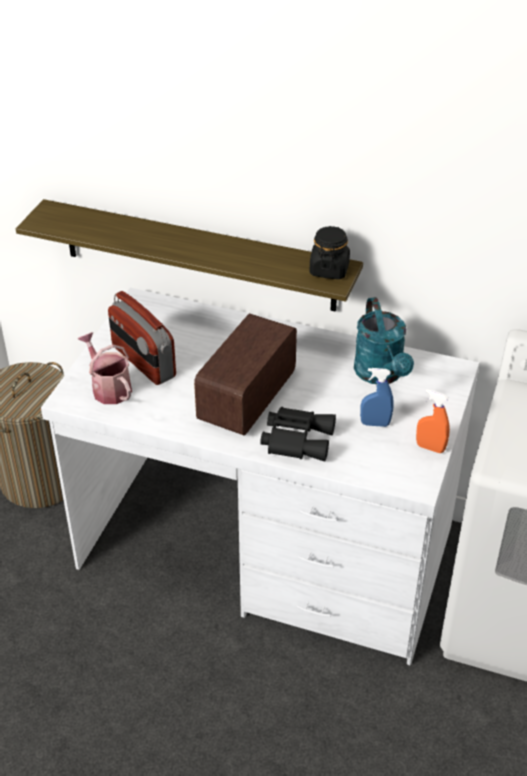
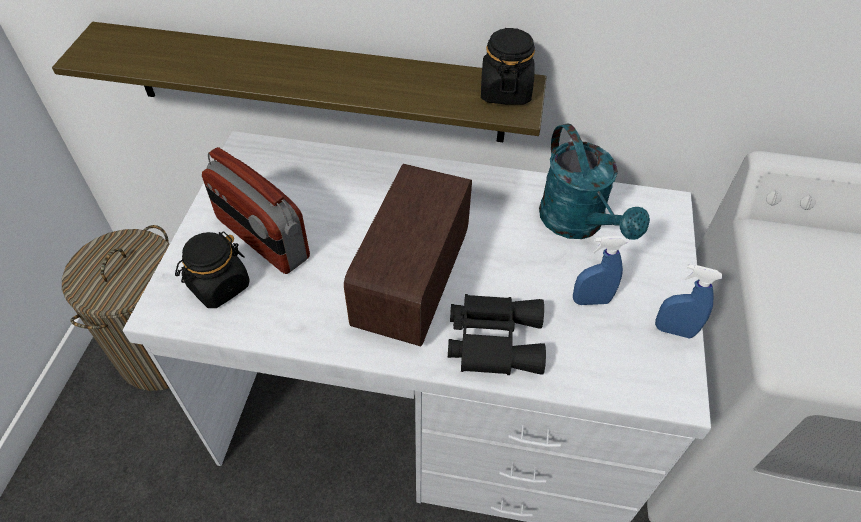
camera: 10 degrees left, 10 degrees up
(109, 388) = (219, 286): watering can -> black jar
(430, 448) = (674, 330): orange spray bottle -> blue spray bottle

